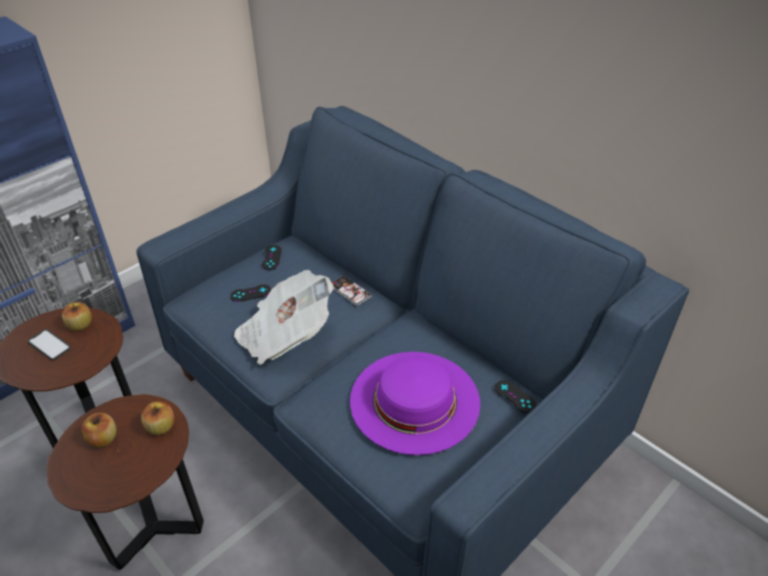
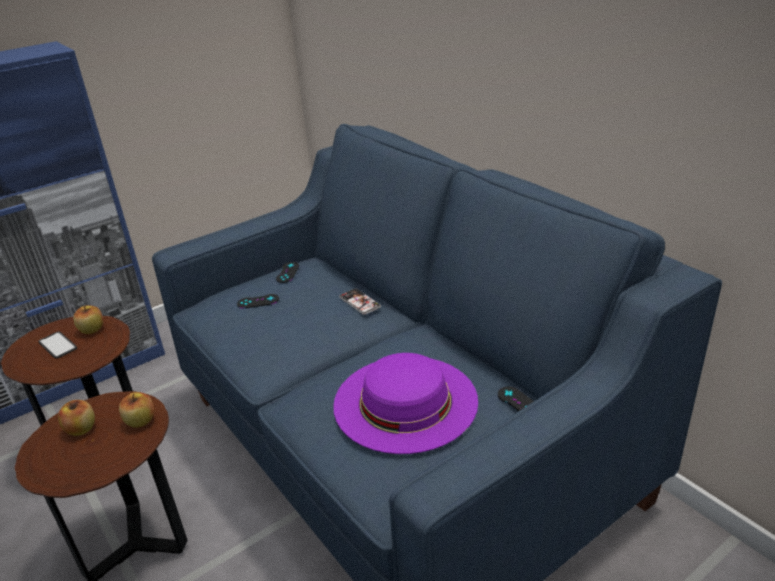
camera: 10 degrees right, 10 degrees down
(285, 335) = (283, 338): newspaper -> none

